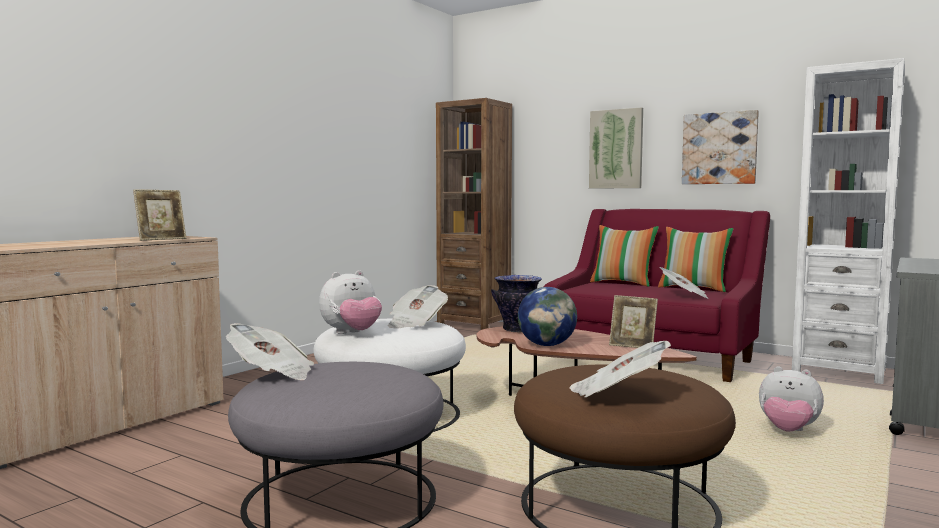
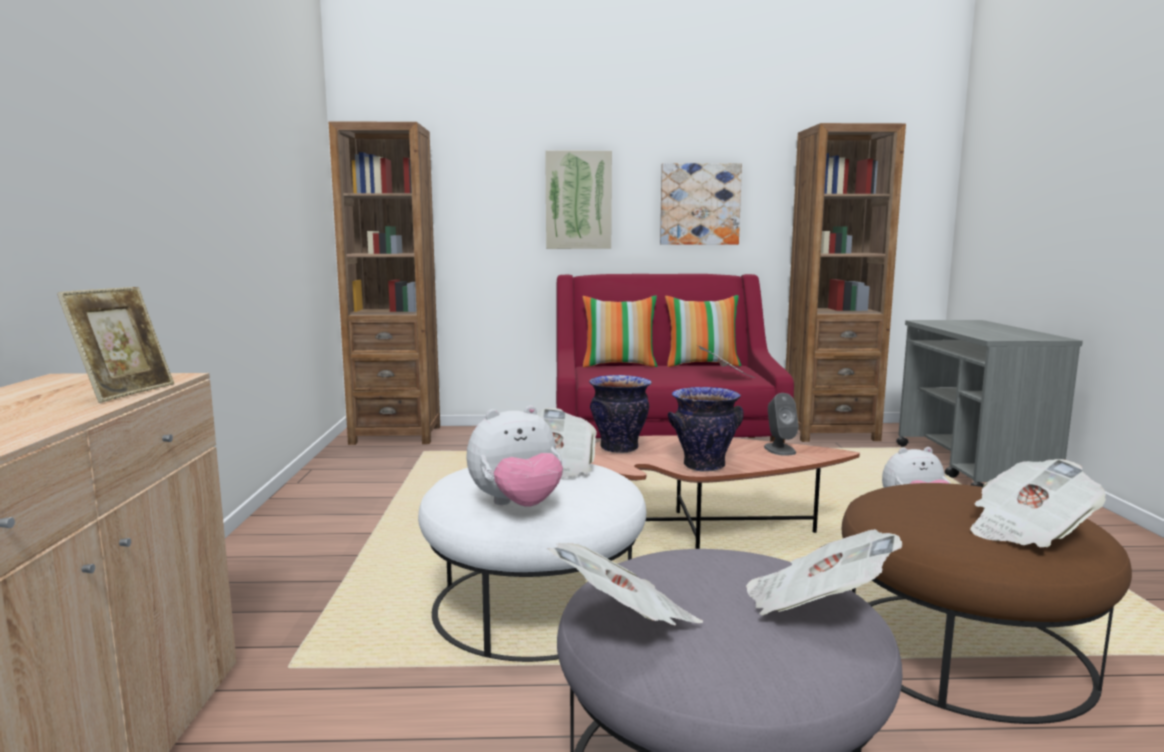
camera: 35 degrees left, 5 degrees up
(352, 333) = (517, 505): plush toy -> plush toy turned 45 degrees clockwise
(368, 388) = (814, 606): none -> newspaper
(547, 345) = (703, 466): globe -> vase
(632, 346) = (779, 449): picture frame -> grey speaker
(839, 370) = (829, 432): white bookcase -> brown bookcase

